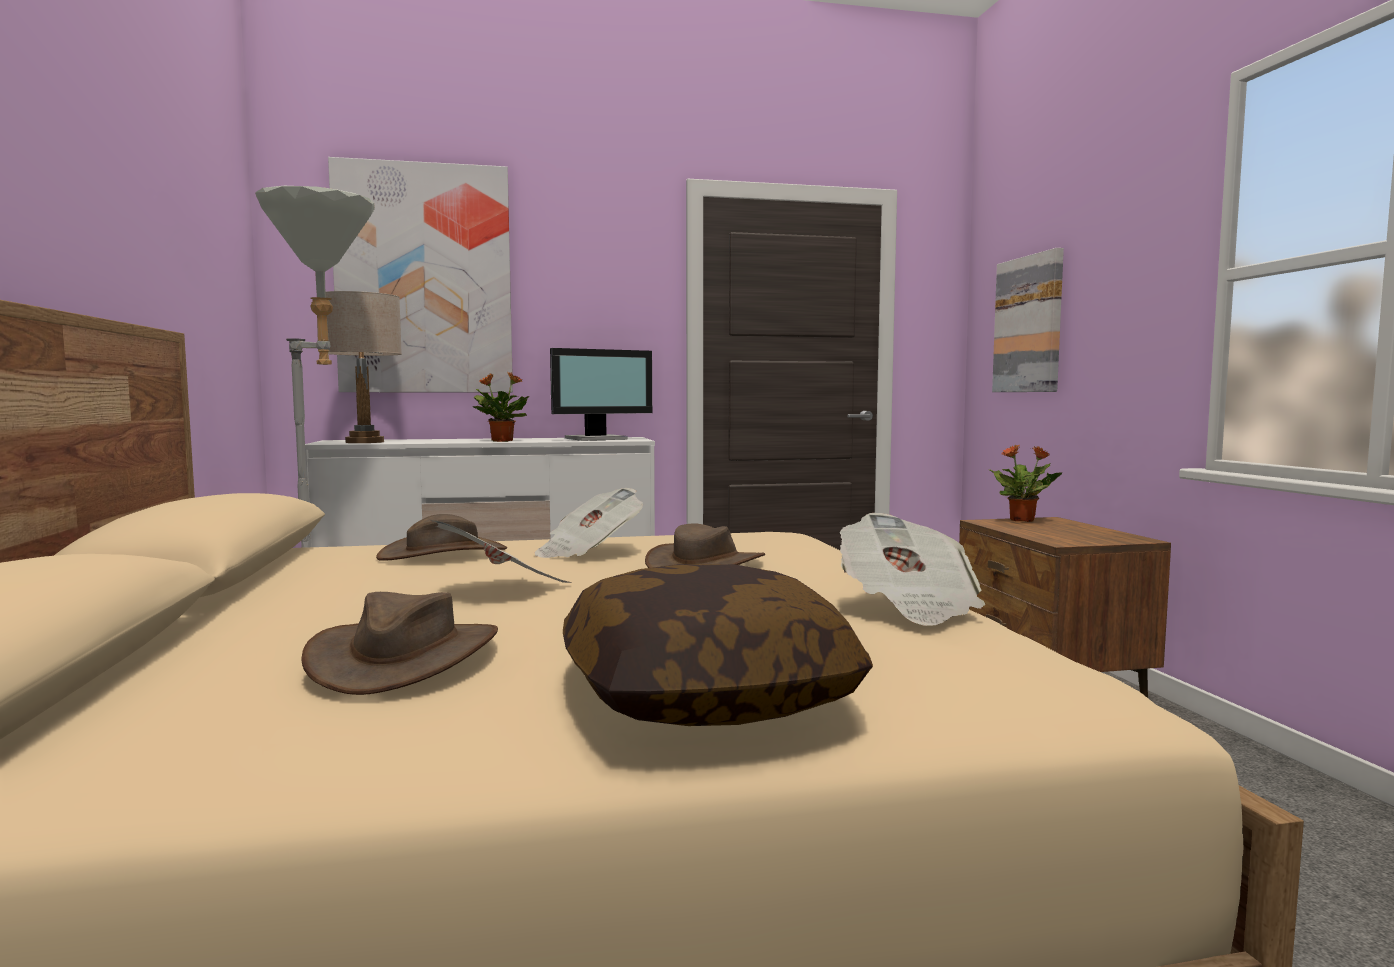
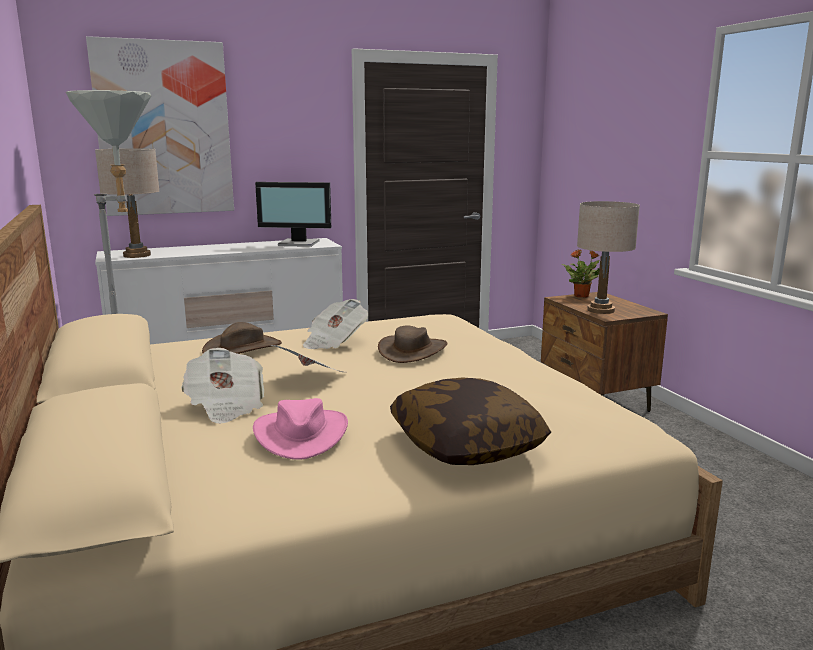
camera: 10 degrees left, 10 degrees up
(404, 657) = (300, 434): brown hat -> pink hat
(501, 441) = (234, 250): potted plant -> none
(597, 439) = (299, 243): monitor -> monitor turned 45 degrees clockwise
(908, 606) = (541, 380): newspaper -> newspaper (225, 406)
(1029, 324) = (585, 159): picture -> none
(1051, 535) = (601, 310): none -> beige table lamp

